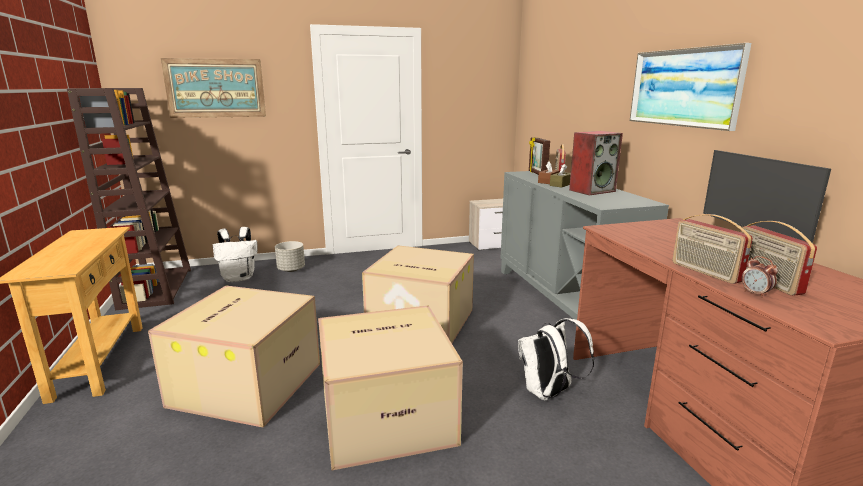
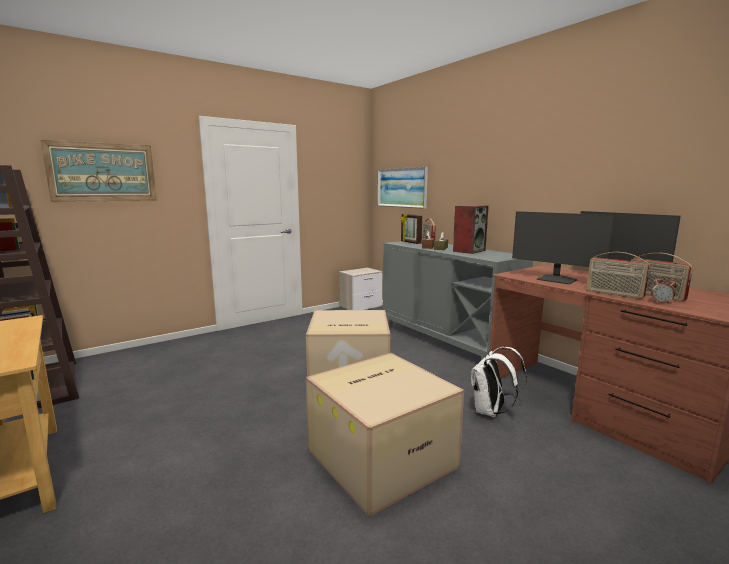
camera: 20 degrees left, 5 degrees down
(239, 278) = (140, 363): white backpack -> none
(246, 383) = (223, 458): cardboard box -> none
(291, 269) = (191, 348): grey planter -> none
(657, 242) = (556, 280): none -> monitor
(684, 87) = (536, 170): picture -> picture (401, 187)

